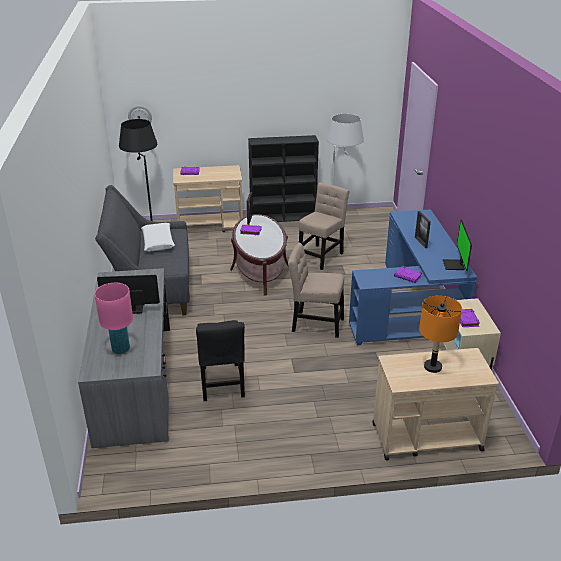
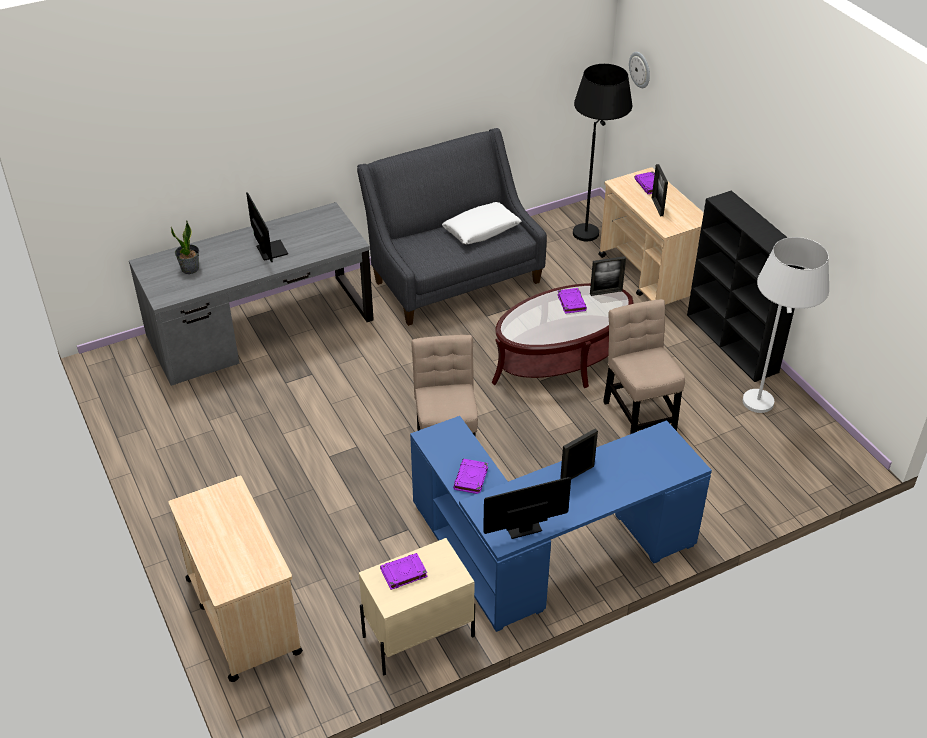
camera: 70 degrees right, 10 degrees up
(120, 349) = (190, 269): pink table lamp -> potted plant
(212, 175) = (657, 207): none -> picture frame
(222, 384) = (281, 398): black chair -> none
(321, 256) = (638, 415): beige chair -> beige chair turned 120 degrees counterclockwise
(433, 367) = (231, 532): orange table lamp -> none

